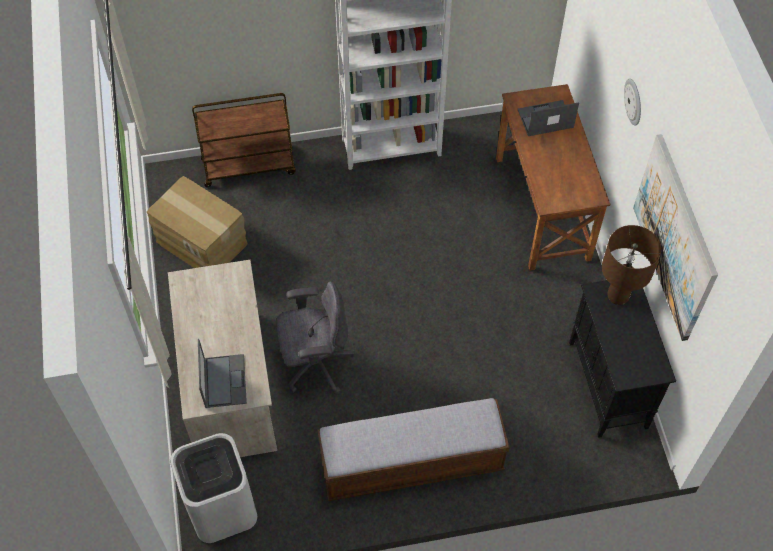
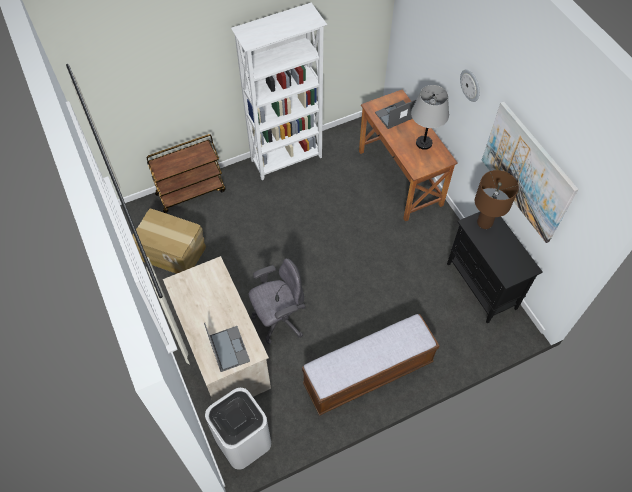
camera: 15 degrees left, 0 degrees up
(572, 167) = (424, 143): none -> grey table lamp

